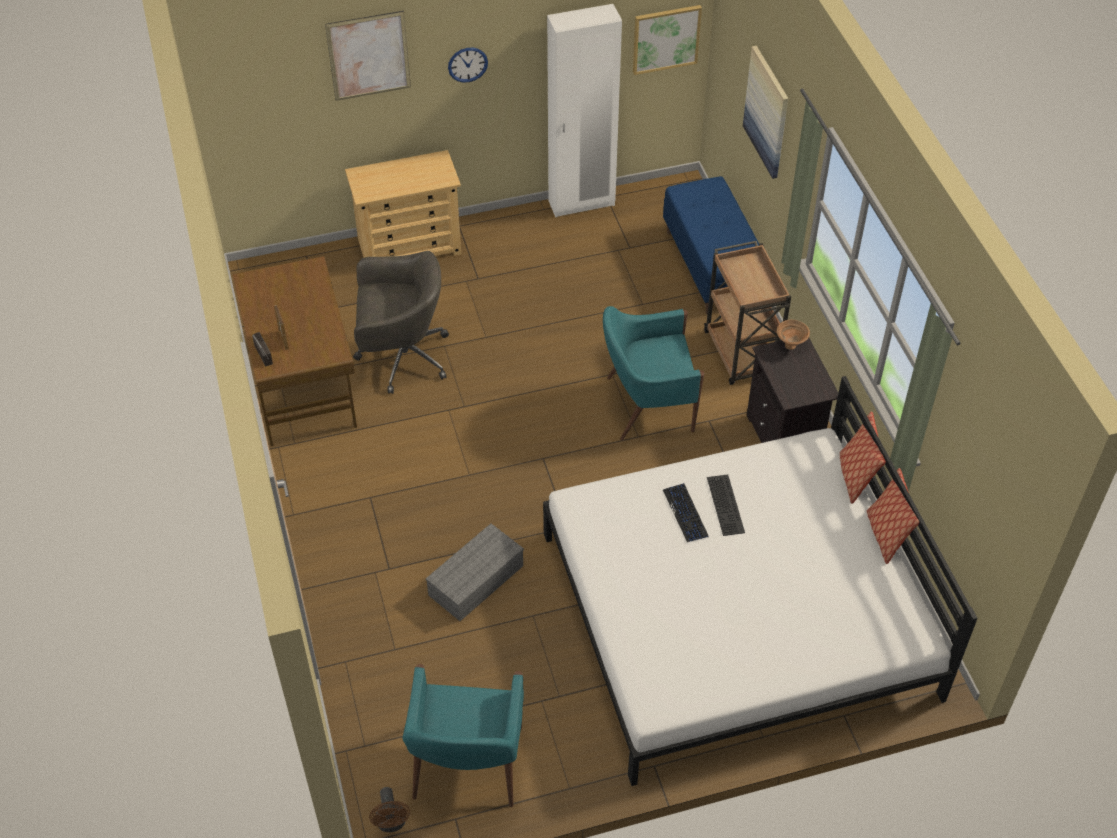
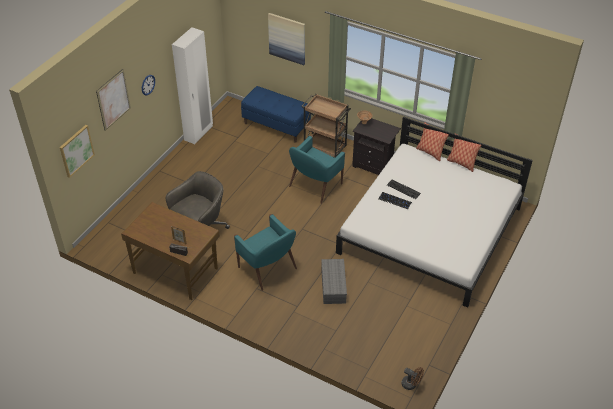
camera: 45 degrees left, 5 degrees down
(410, 246) = (149, 191): beige dresser -> none
(467, 765) = (410, 345): turquoise armchair -> turquoise armchair (268, 269)
(666, 38) = (209, 36): picture -> picture (76, 150)

